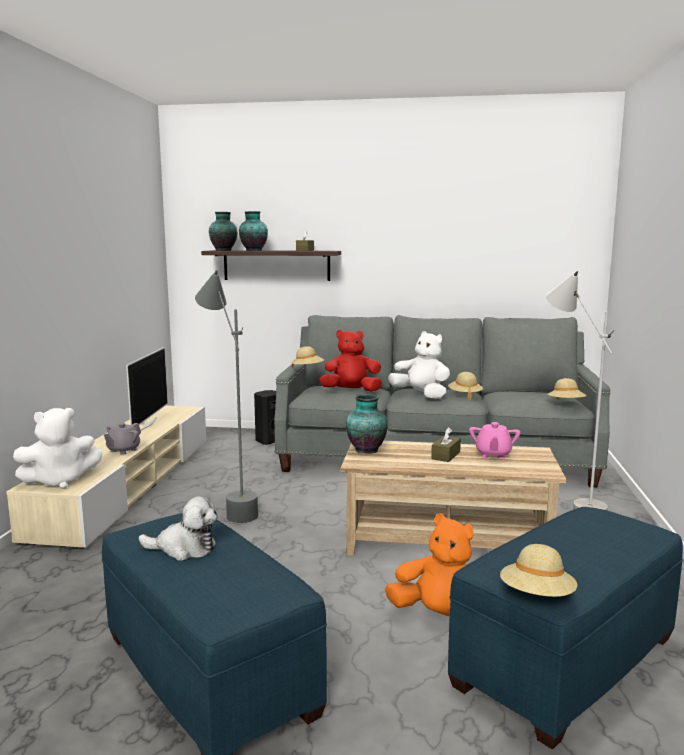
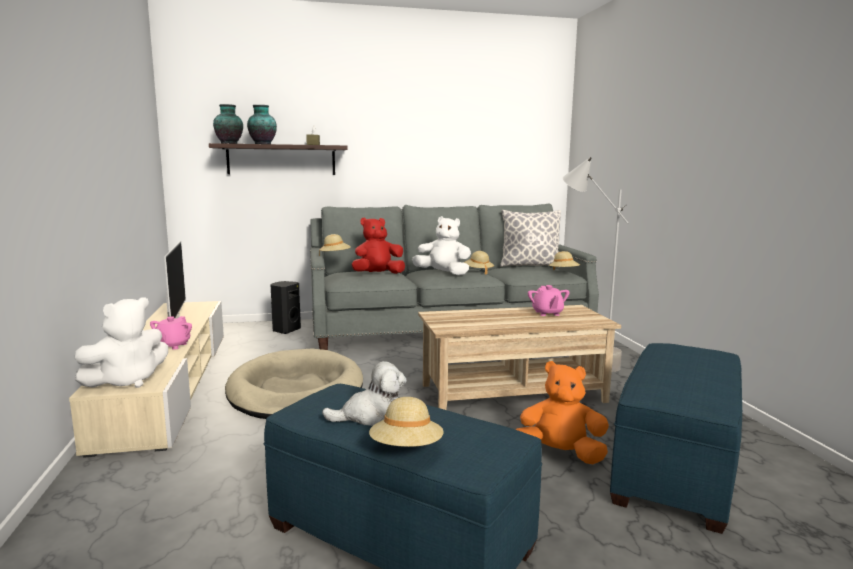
camera: 20 degrees left, 0 degrees up
(123, 450) = (172, 346): grey teapot -> pink teapot
(231, 507) = (296, 391): grey floor lamp -> beige dog bed
(366, 449) = (440, 318): vase -> none
(445, 455) = (511, 317): brown tissue box -> none
(537, 391) = (529, 266): none -> pillow
(537, 596) = (703, 408): beige hat -> beige hat (406, 449)

